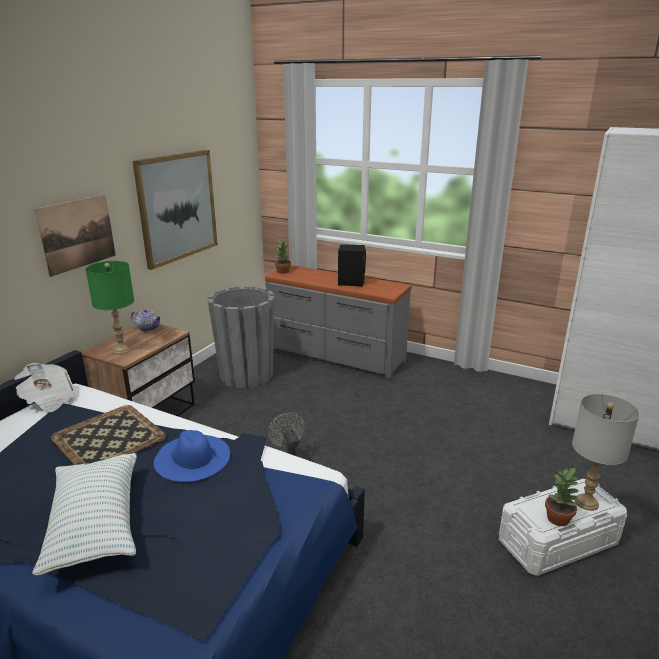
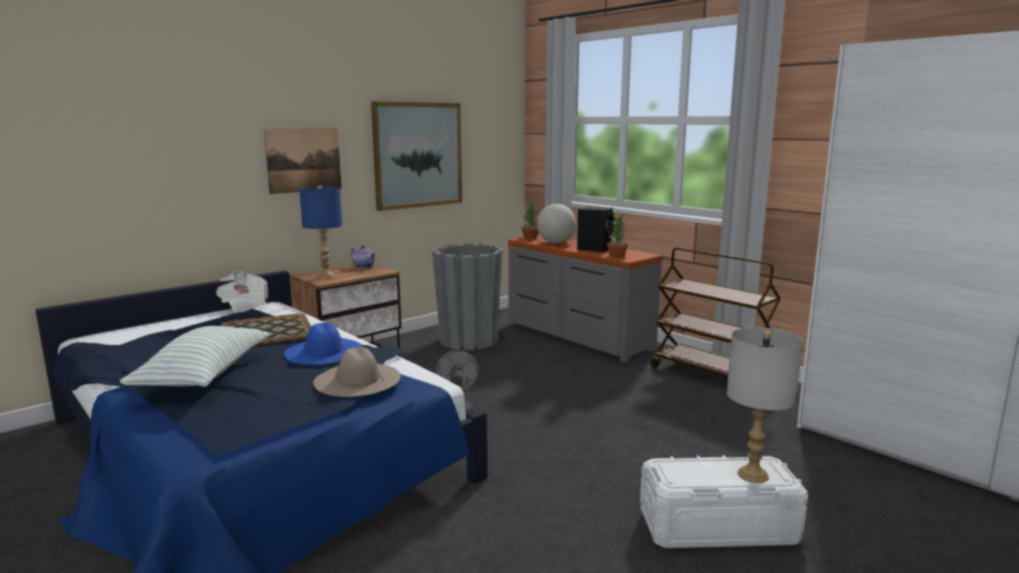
camera: 20 degrees right, 10 degrees down
(122, 350) = (326, 276): green table lamp -> blue table lamp
(258, 493) = (357, 379): none -> beige hat
(311, 277) = (555, 243): none -> globe
(461, 382) = (711, 376): none -> brown cart
(558, 519) = (701, 481): potted plant -> potted plant (617, 256)

